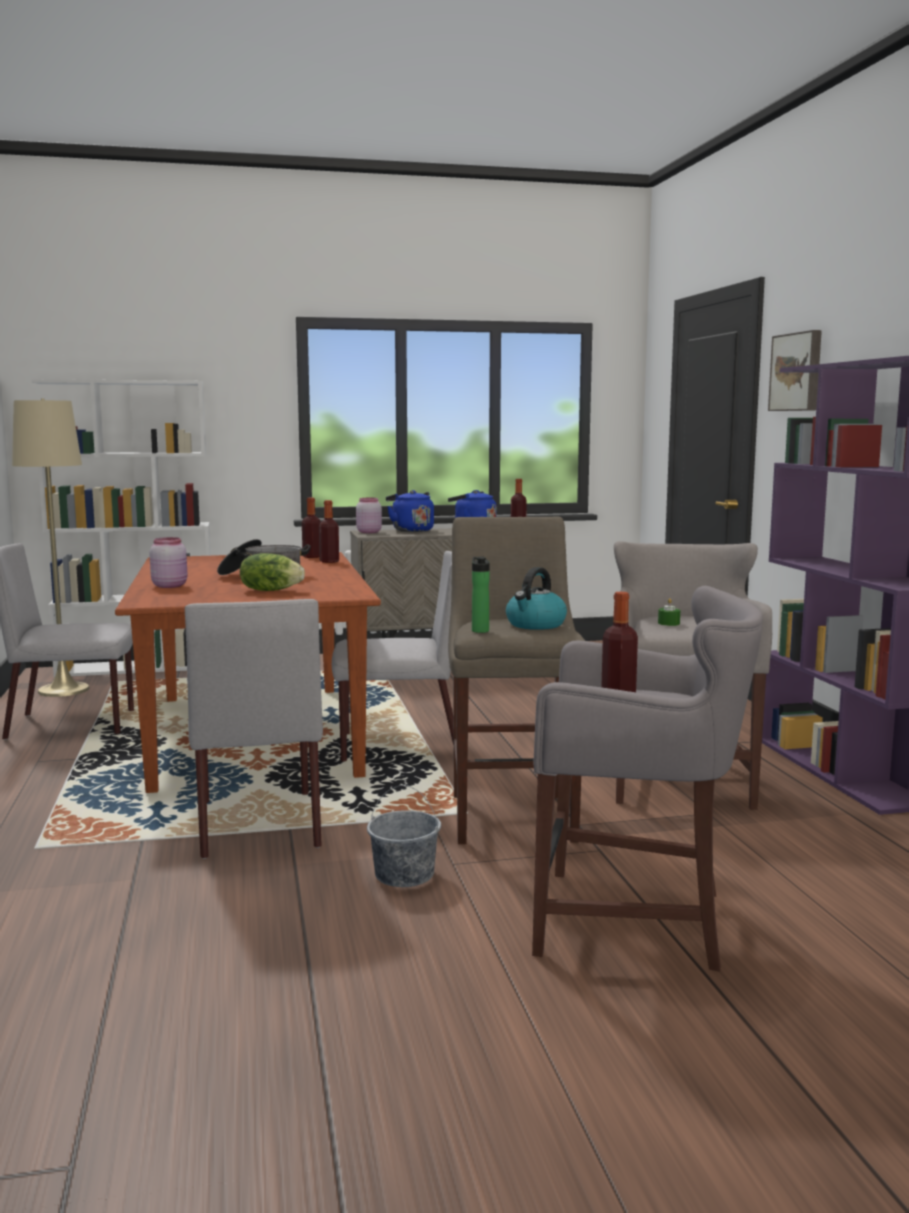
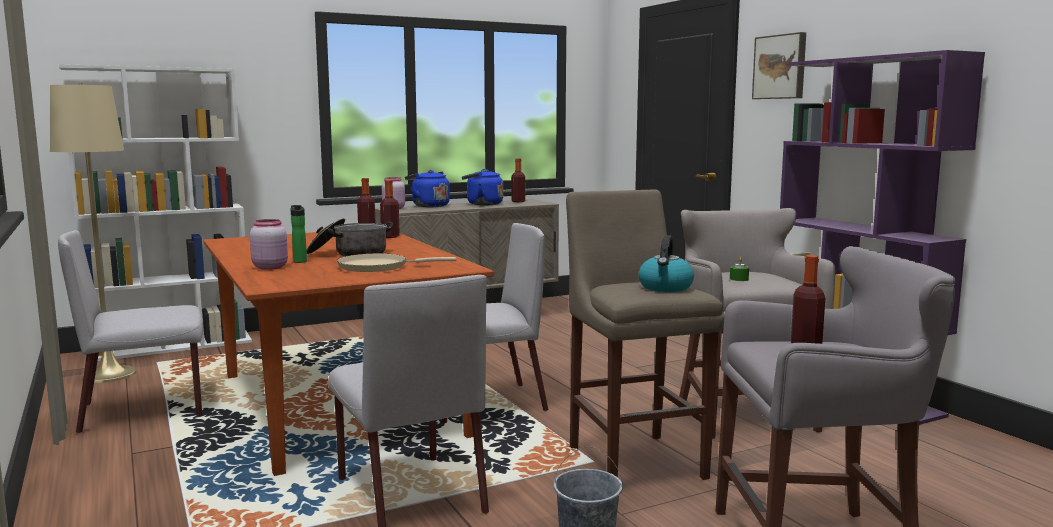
camera: 15 degrees left, 0 degrees up
(270, 590) = (378, 267): lettuce -> beige frying pan
(479, 630) = (626, 295): bottle -> bottle (299, 261)

